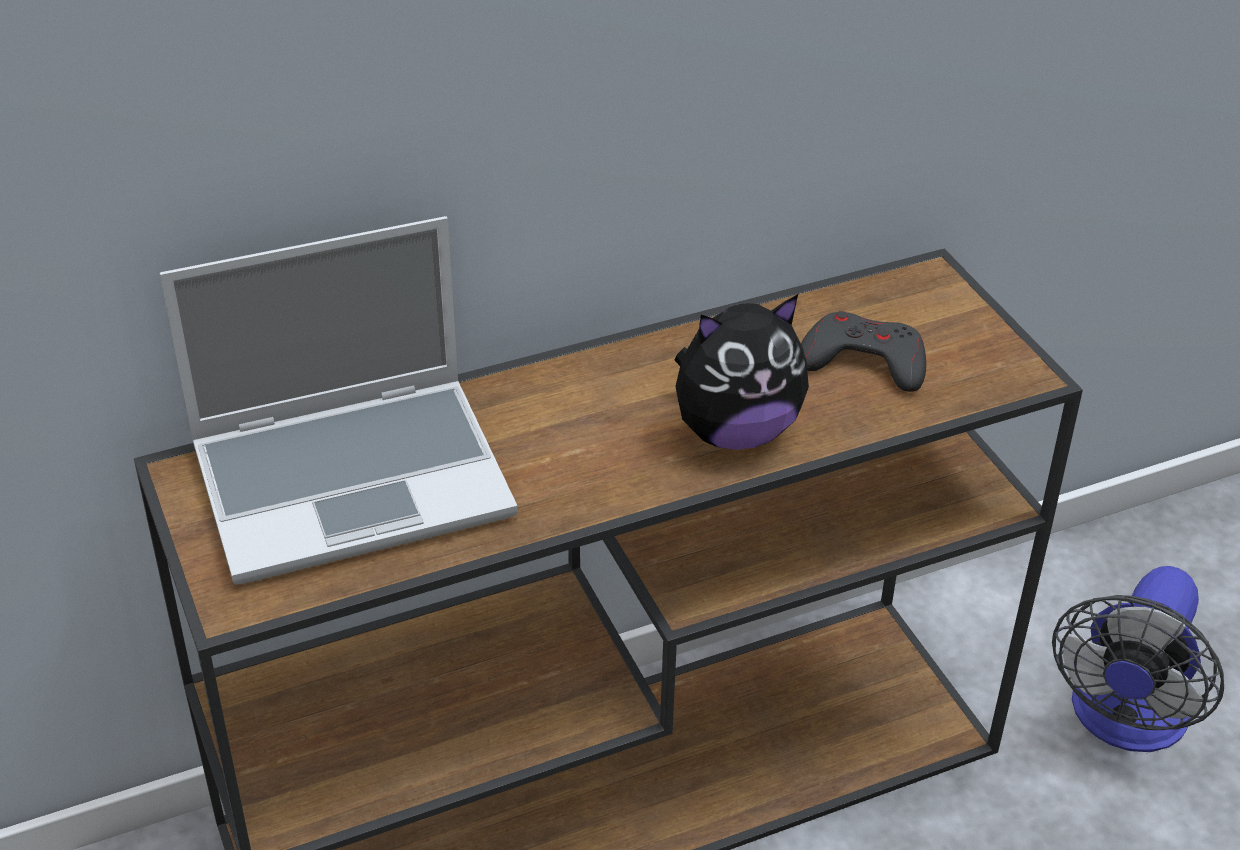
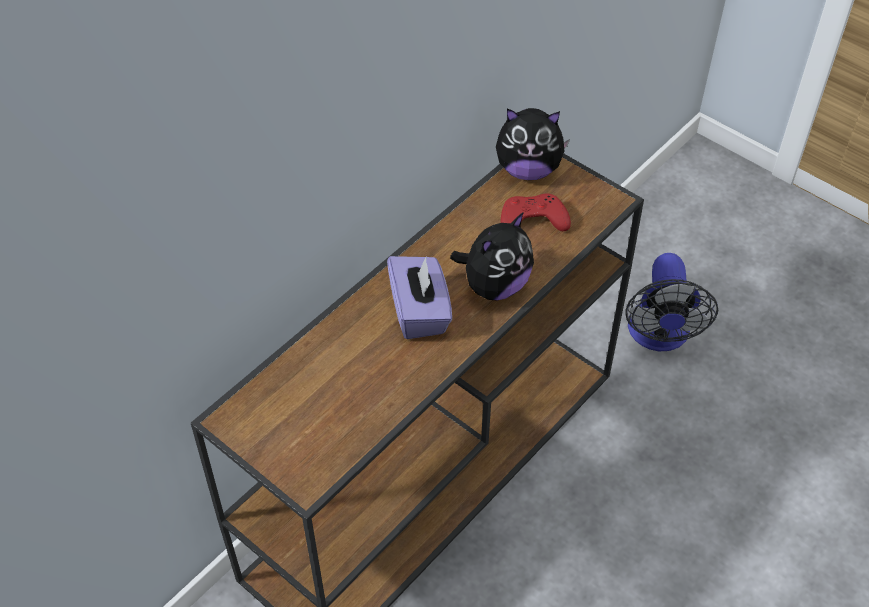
camera: 25 degrees left, 10 degrees up
(355, 479) = (321, 388): laptop -> none
(587, 428) = (420, 312): none -> purple tissue box
(863, 361) = (532, 220): grey game controller -> red game controller
(903, 291) = (528, 170): none -> plush toy

